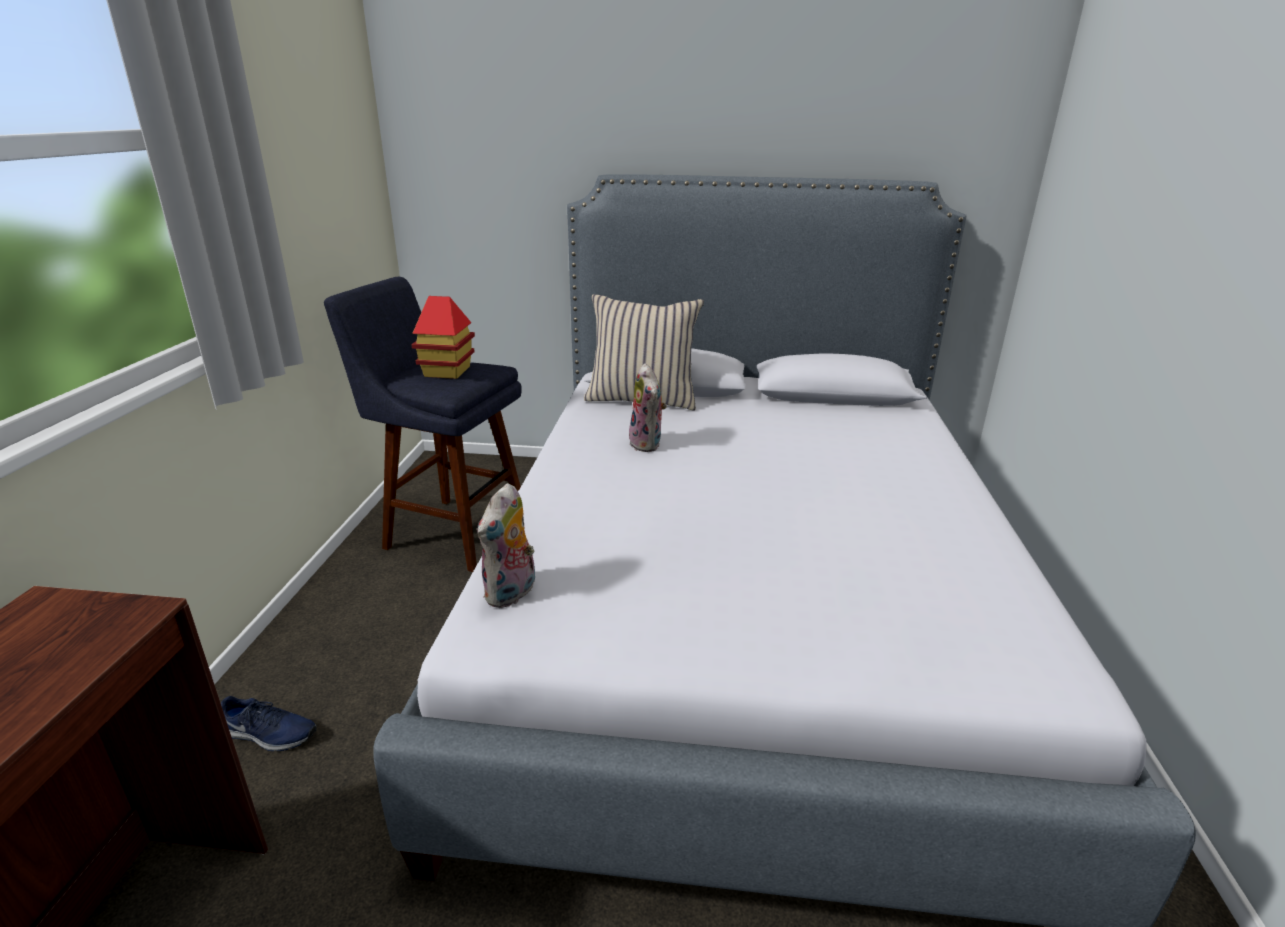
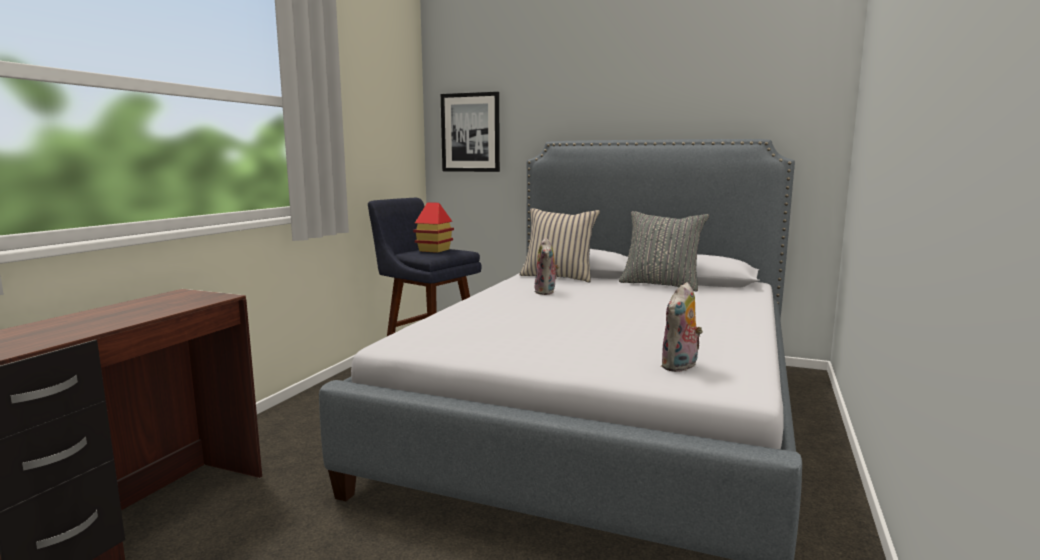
camera: 15 degrees right, 15 degrees down
(268, 734) = (282, 434): blue shoe -> none
(466, 152) = (470, 132): none -> picture
(512, 594) = (419, 332): plush toy -> plush toy (680, 367)
(793, 407) = (661, 284): none -> grey pillow

